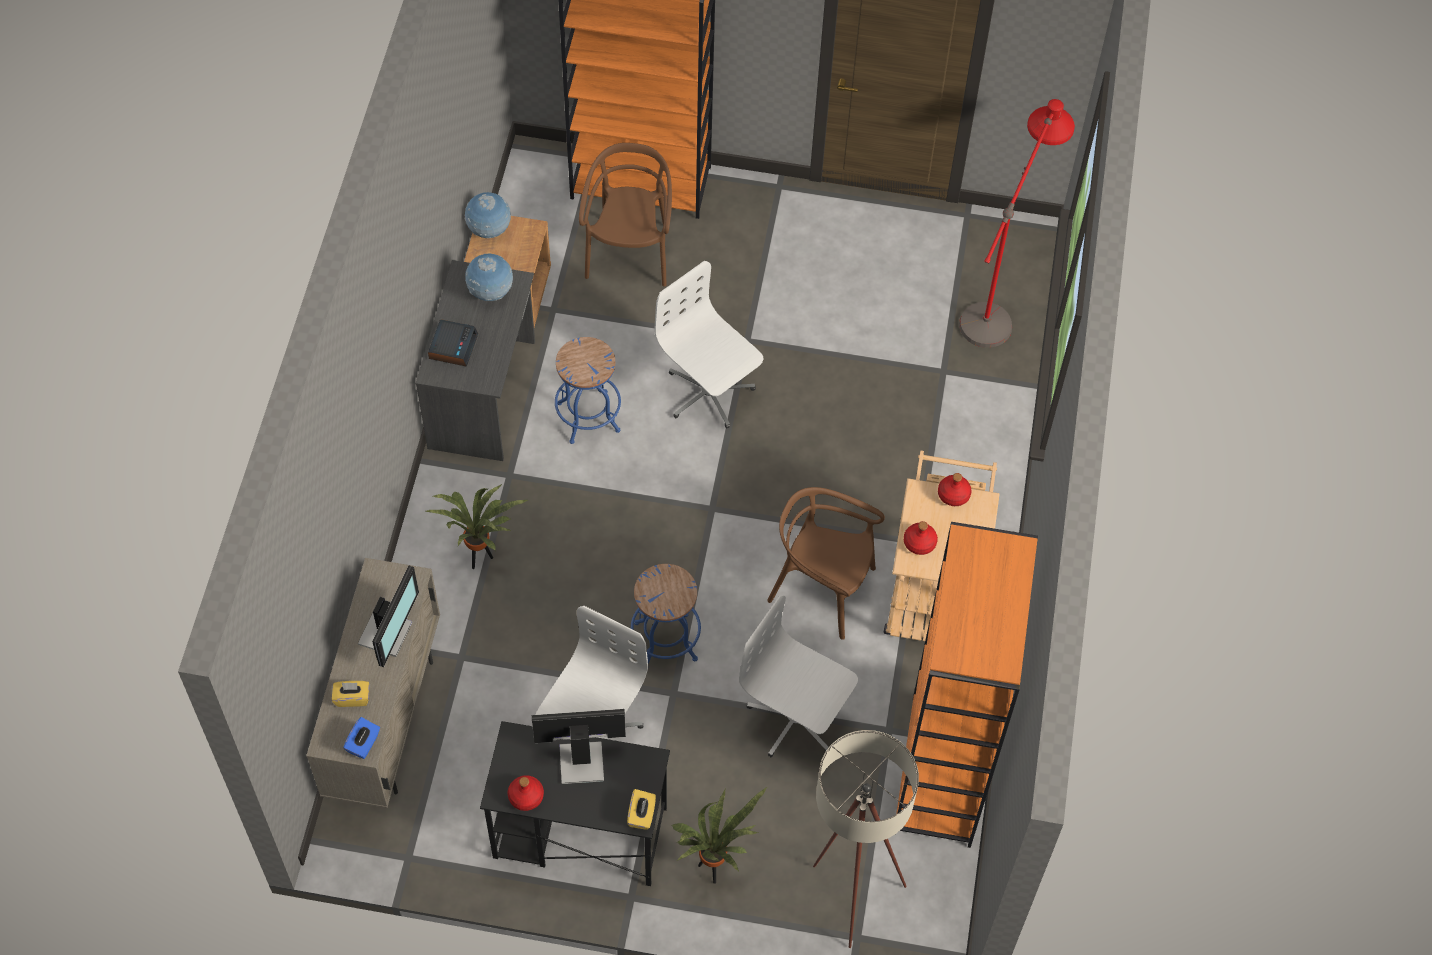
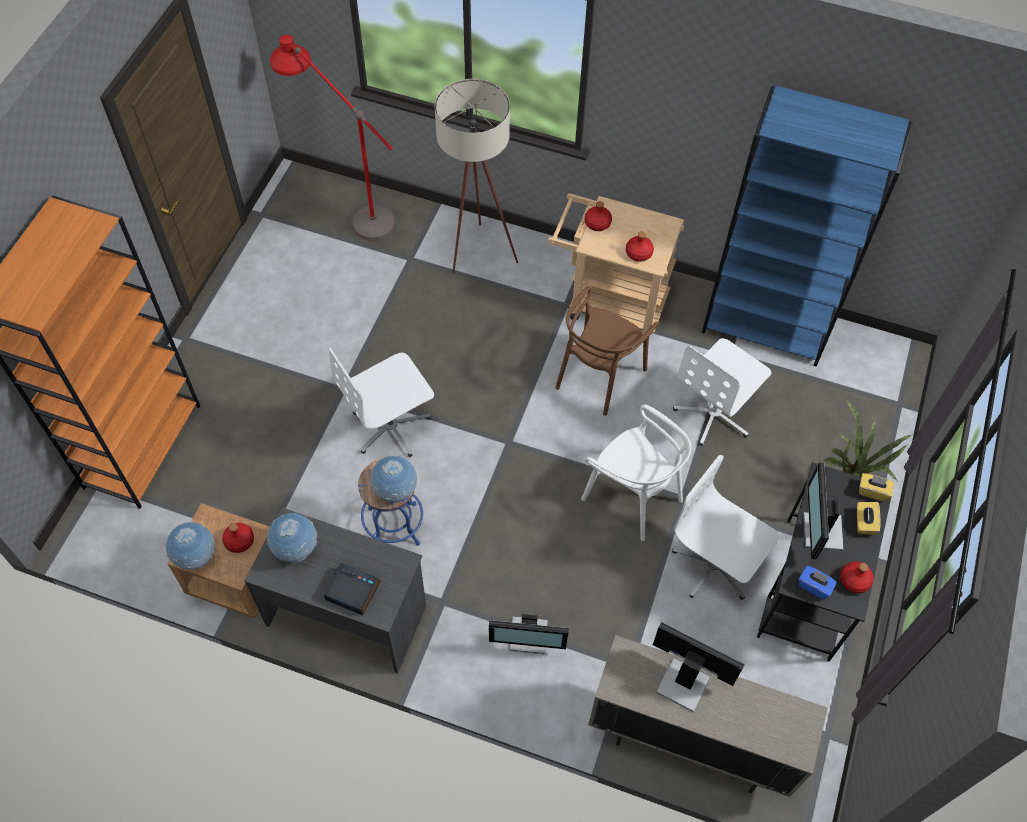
camera: 80 degrees left, 0 degrees up
(352, 698) = (752, 722): yellow tissue box -> yellow tissue box (864, 523)
(364, 744) = (802, 716): blue tissue box -> blue tissue box (814, 586)
(480, 559) = (529, 637): potted plant -> monitor
(510, 261) = (239, 541): none -> red bottle
(577, 370) = (395, 491): none -> globe
(630, 252) = (220, 466): brown chair -> none
(665, 641) = (633, 496): blue stool -> white chair
(847, 891) = (862, 404): beige floor lamp -> beige floor lamp (476, 257)
(942, 772) = (766, 326): orange bookcase -> blue bookcase

